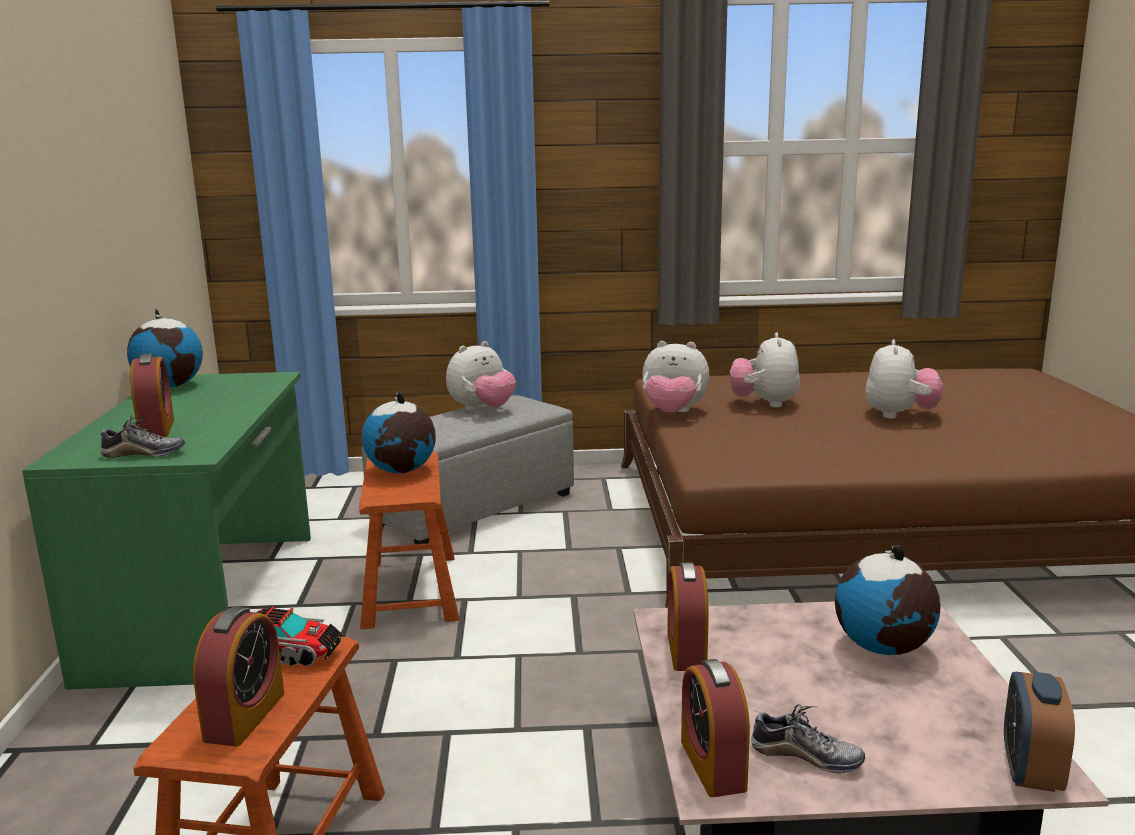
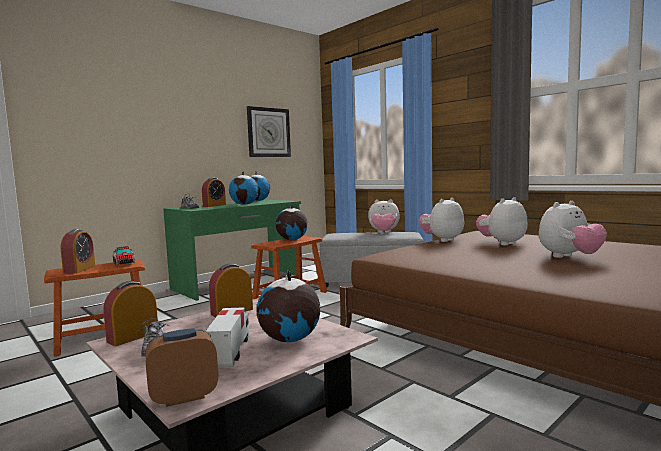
camera: 50 degrees right, 10 degrees down
(134, 197) = (268, 132): none -> wall clock
(223, 408) = (245, 204): none -> globe
(245, 716) = (79, 269): alarm clock -> alarm clock turned 60 degrees counterclockwise
(673, 413) = (442, 240): plush toy -> plush toy turned 75 degrees clockwise
(890, 700) = (230, 352): none -> toy truck

